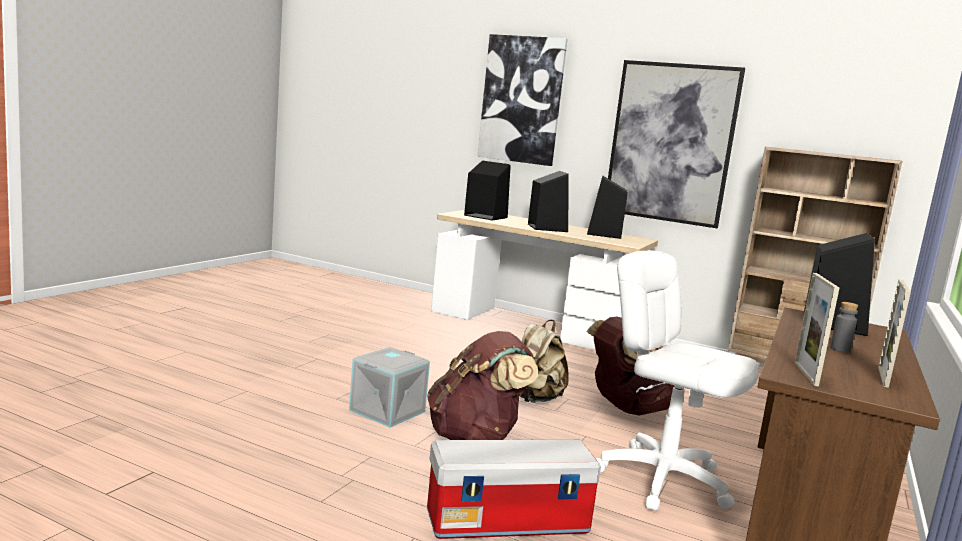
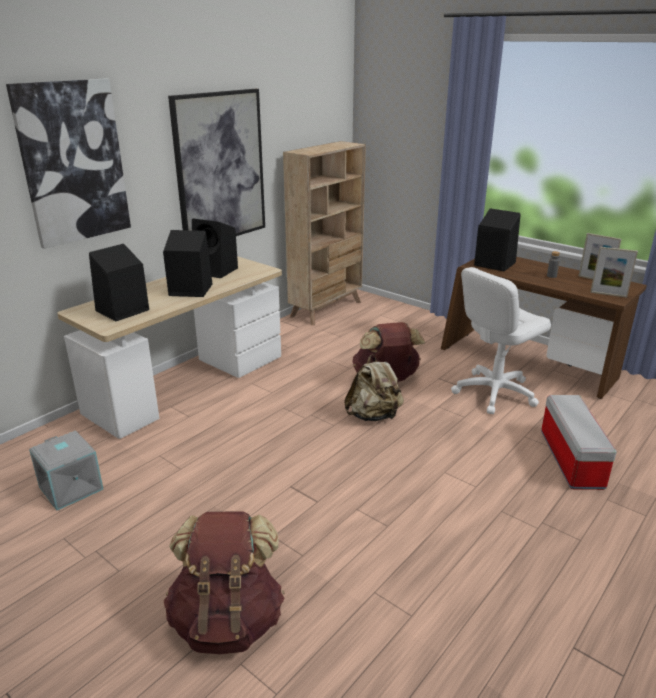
camera: 75 degrees left, 15 degrees up
(388, 411) = (412, 495): grey storage box -> grey storage box (72, 488)
(476, 438) = (454, 454): brown backpack -> brown backpack (228, 620)

